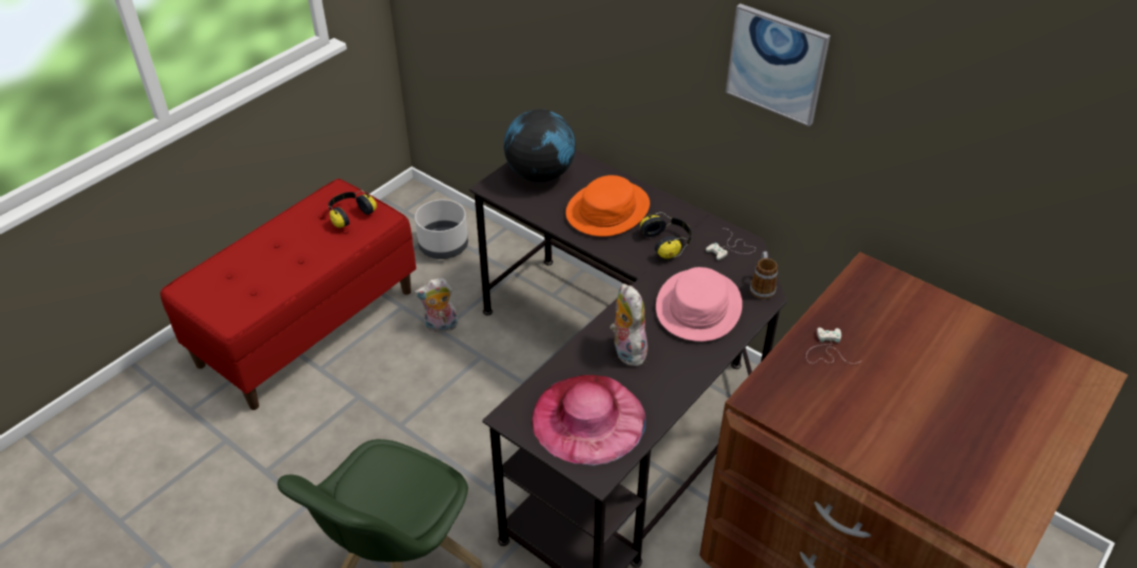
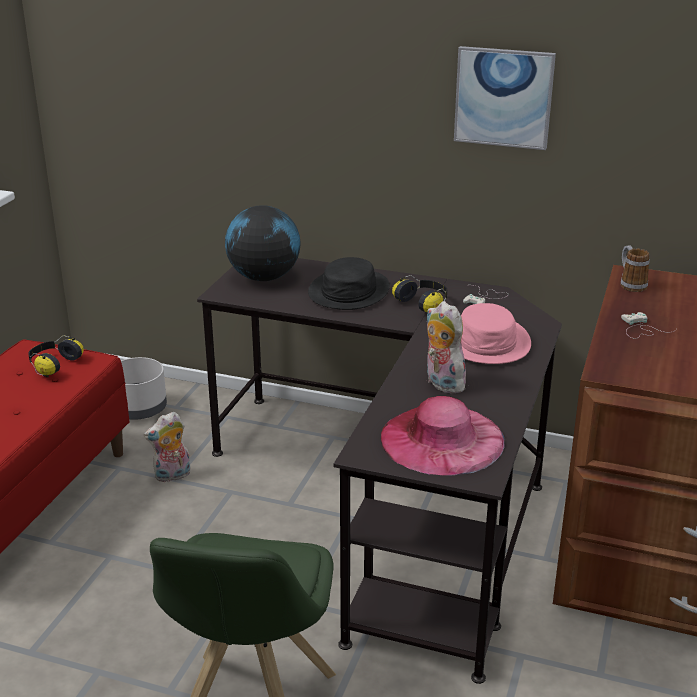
camera: 20 degrees left, 15 degrees down
(607, 210) = (348, 291): orange hat -> black hat
(761, 287) = (533, 318): mug -> mug (630, 284)

